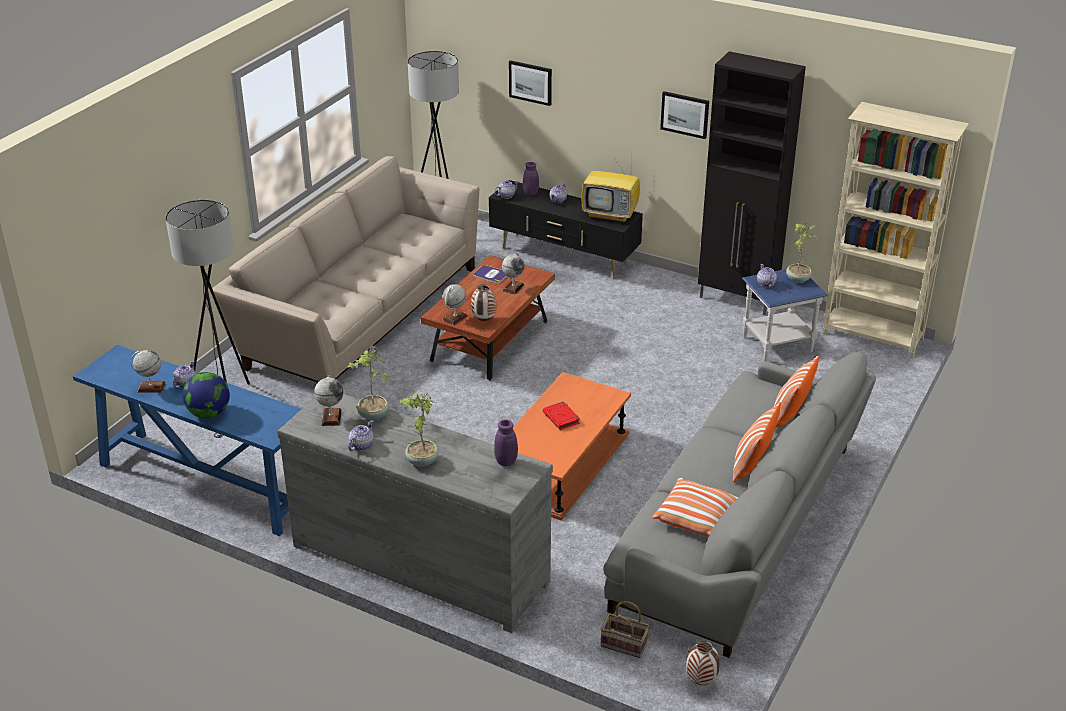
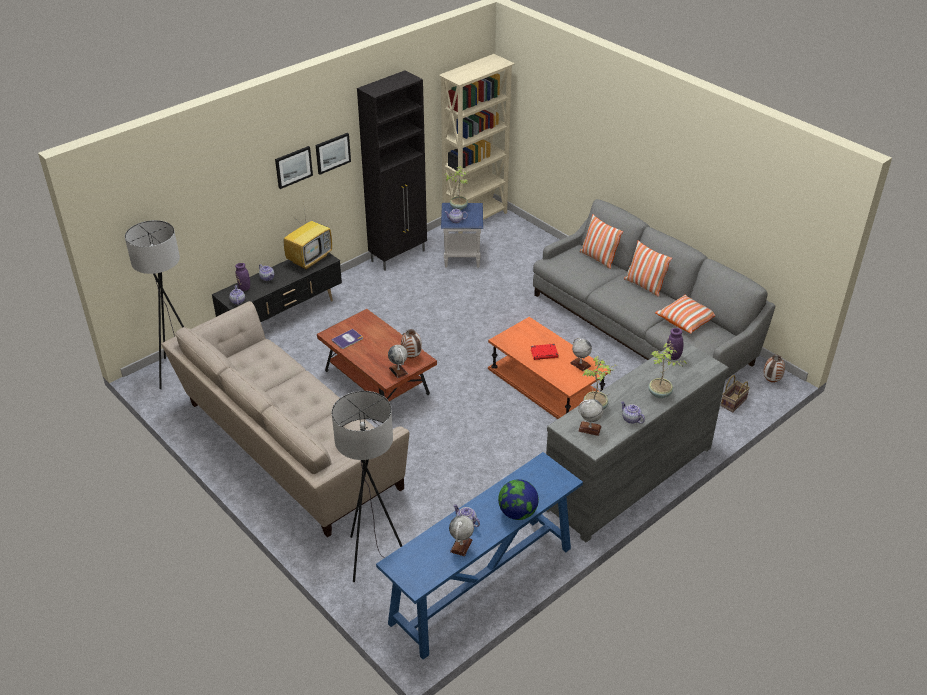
camera: 70 degrees left, 5 degrees up
(513, 287) = (374, 332): globe -> globe (580, 364)
(530, 82) = (211, 203): picture -> picture (293, 167)

